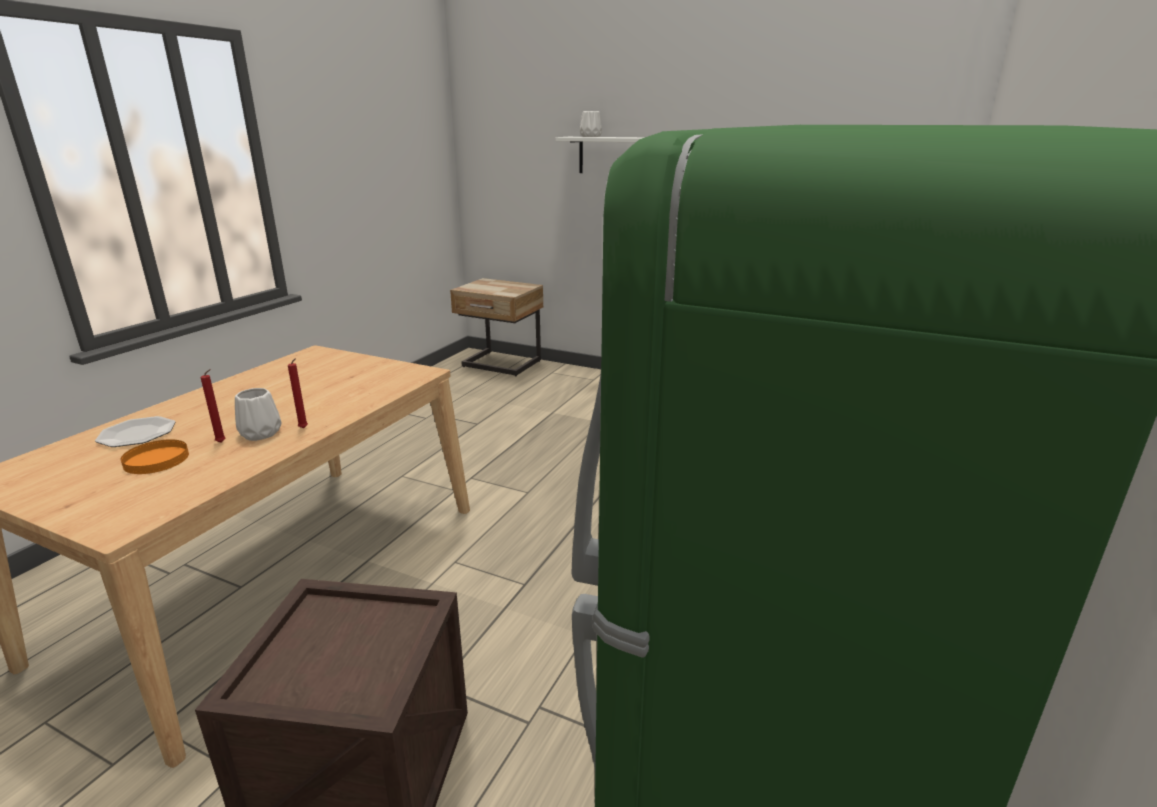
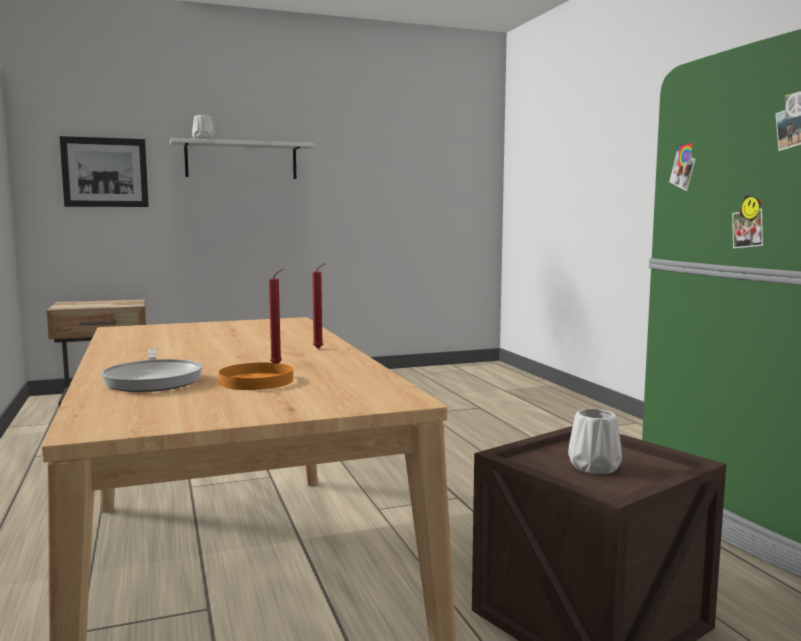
camera: 45 degrees left, 15 degrees down
(137, 434) = (154, 380): plate -> frying pan
(261, 434) = (293, 356): white vase -> white vase (595, 467)
(517, 168) = (105, 172): none -> picture

